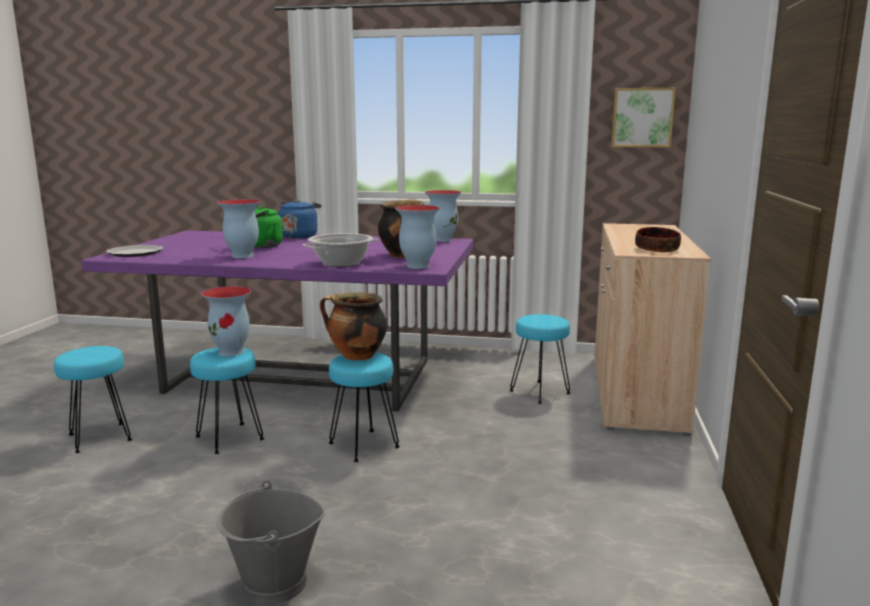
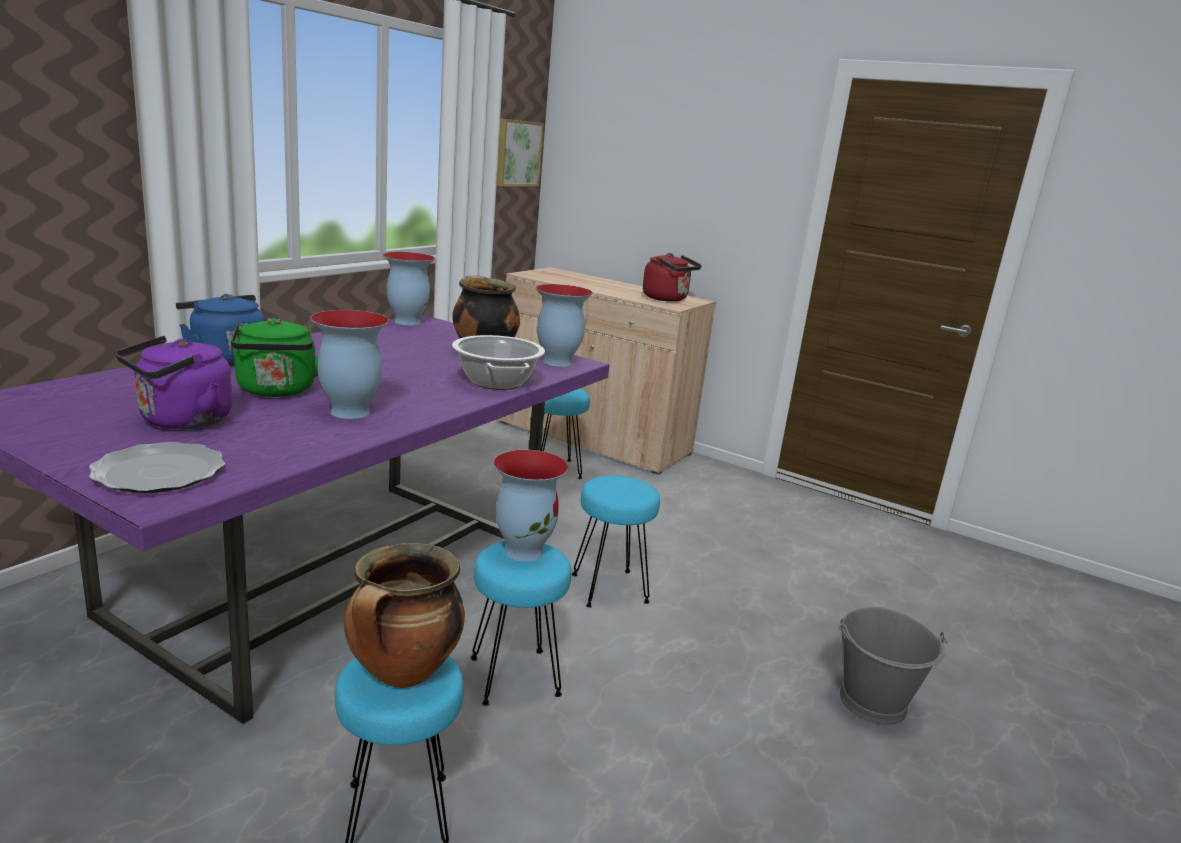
camera: 70 degrees left, 5 degrees up
(198, 246) = (181, 421): none -> purple kettle
(356, 356) = (611, 488): cooking pot -> cooking pot (403, 673)
(656, 249) = (667, 299): bowl -> red kettle

